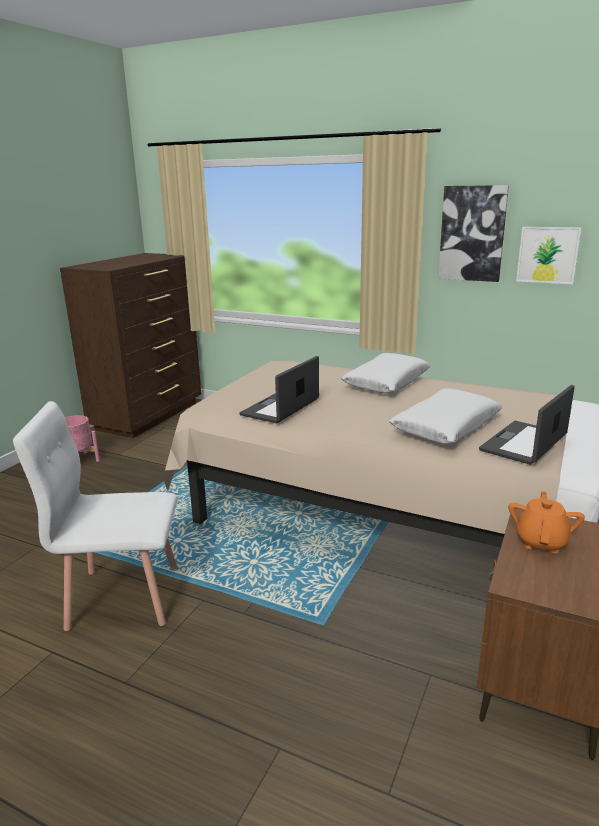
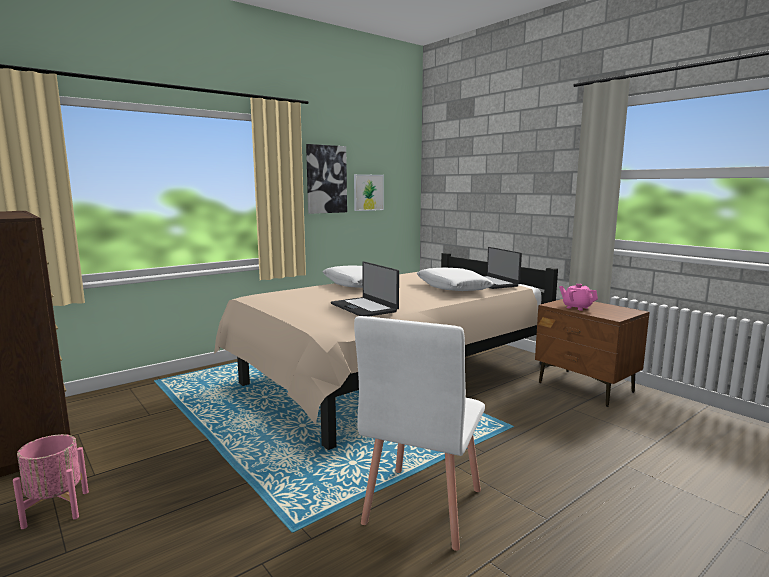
camera: 65 degrees left, 10 degrees down
(541, 541) = (577, 307): orange teapot -> pink teapot

